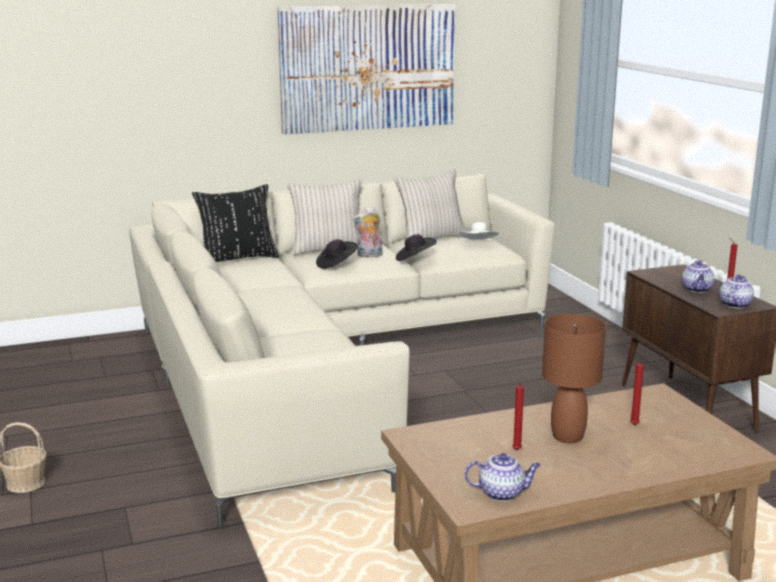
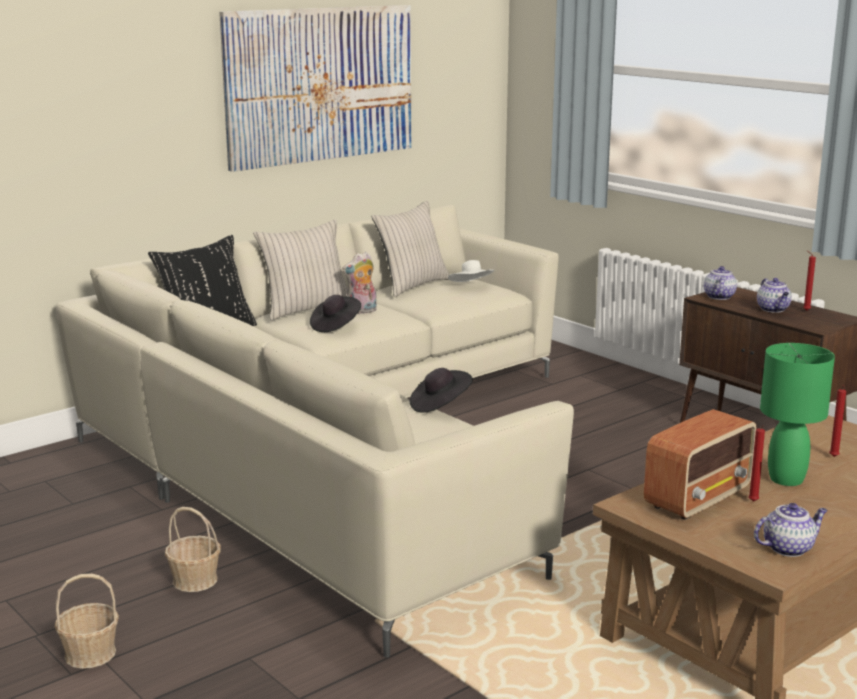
camera: 20 degrees left, 0 degrees up
(136, 445) = (195, 580): none -> basket
(415, 259) = (418, 310): black hat -> black hat (440, 405)
(473, 439) = (699, 498): none -> radio
(567, 436) = (785, 479): brown table lamp -> green table lamp
(734, 304) = (825, 320): teapot -> teapot (718, 296)

